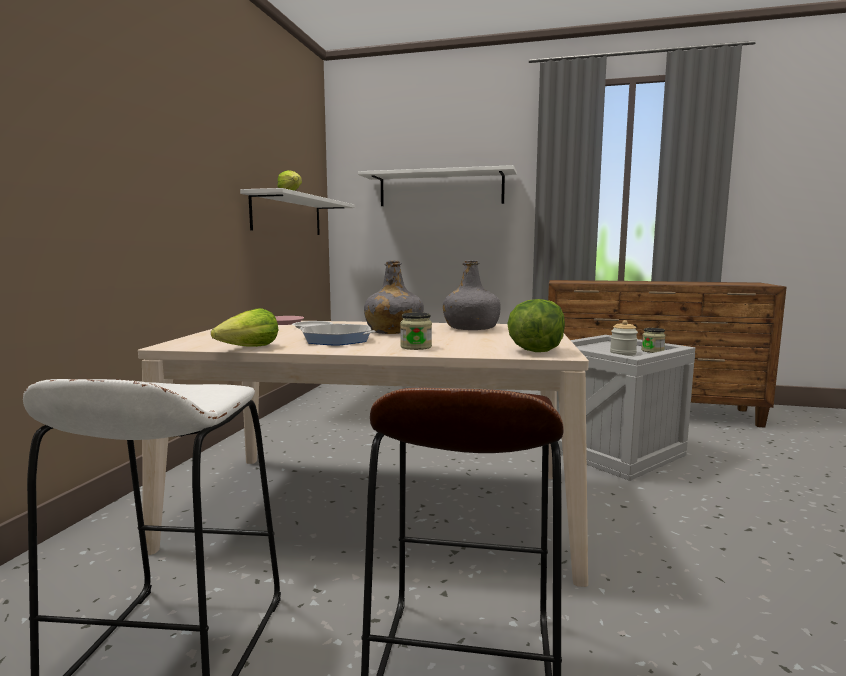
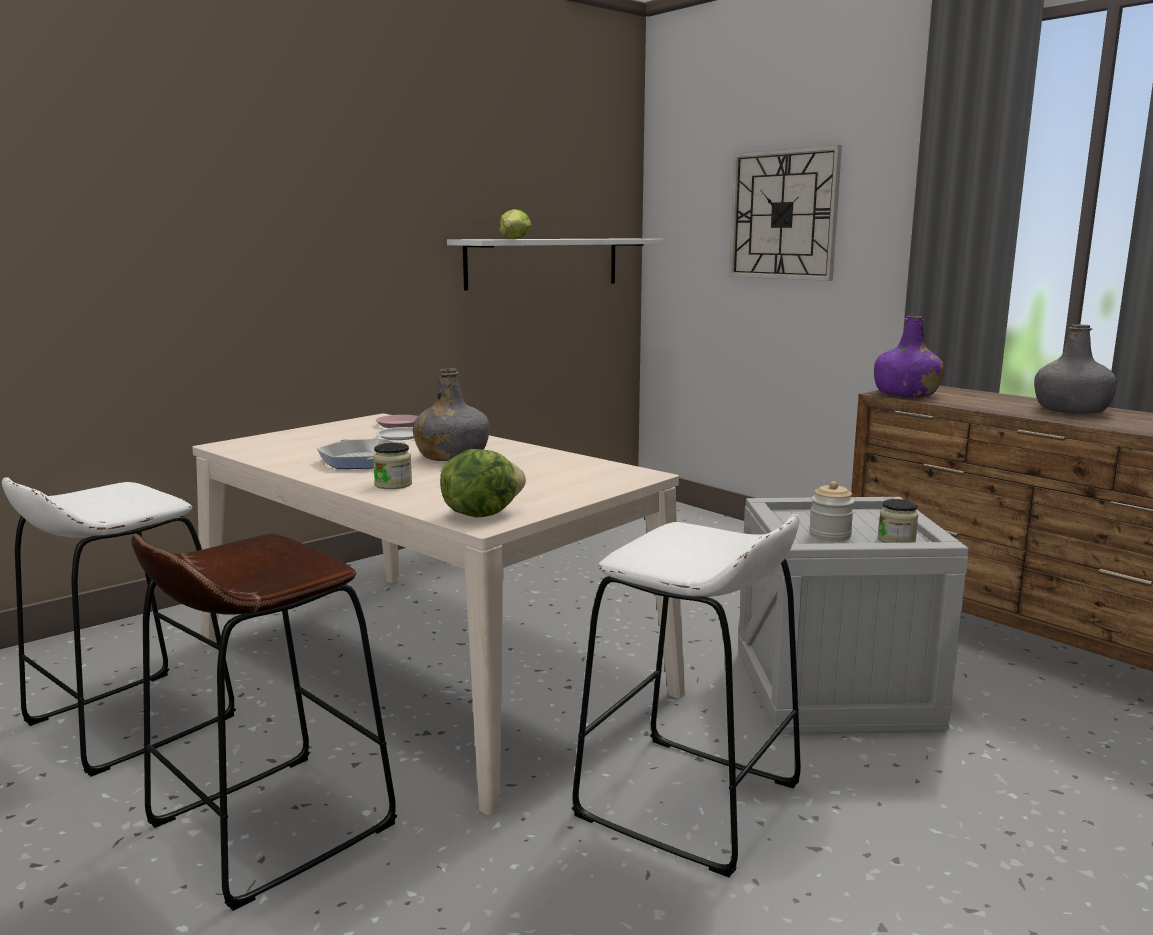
camera: 35 degrees right, 5 degrees up
(250, 348) = (264, 459): lettuce -> none
(441, 189) = (783, 215): white shelf -> wall clock
(471, 328) = (549, 465): grey bottle -> grey bottle (1071, 410)
(569, 282) = (906, 394): none -> purple bottle
(661, 530) = (688, 801): none -> white stool

